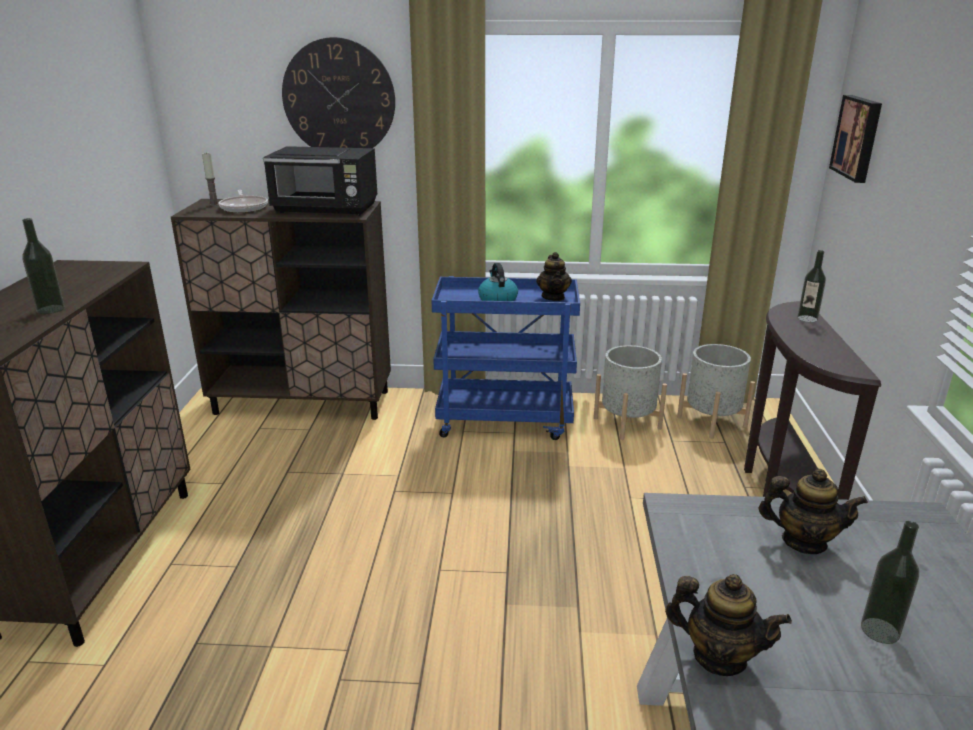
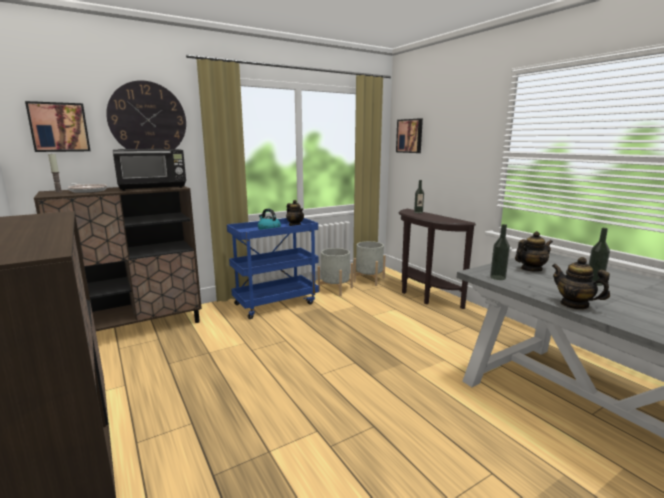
camera: 35 degrees left, 10 degrees down
(51, 309) = (47, 232): bottle -> bottle (497, 277)
(225, 111) = (59, 127): none -> picture
(719, 657) = (574, 304): teapot -> teapot turned 120 degrees counterclockwise

